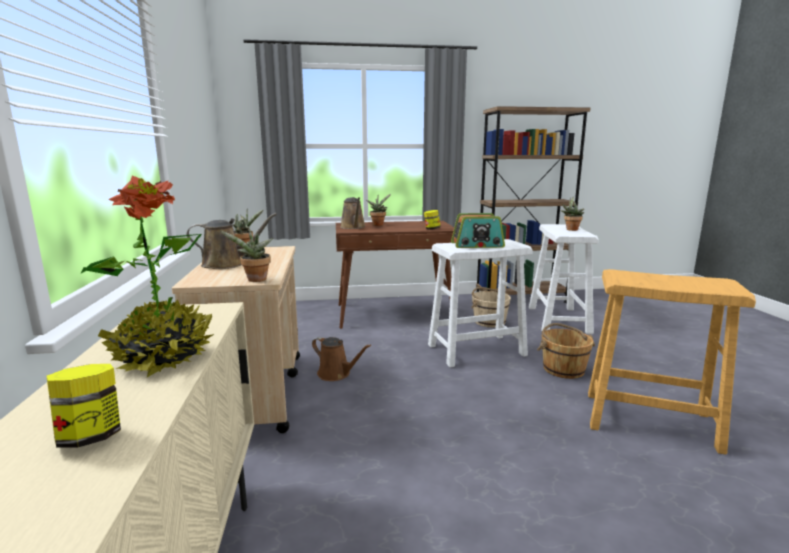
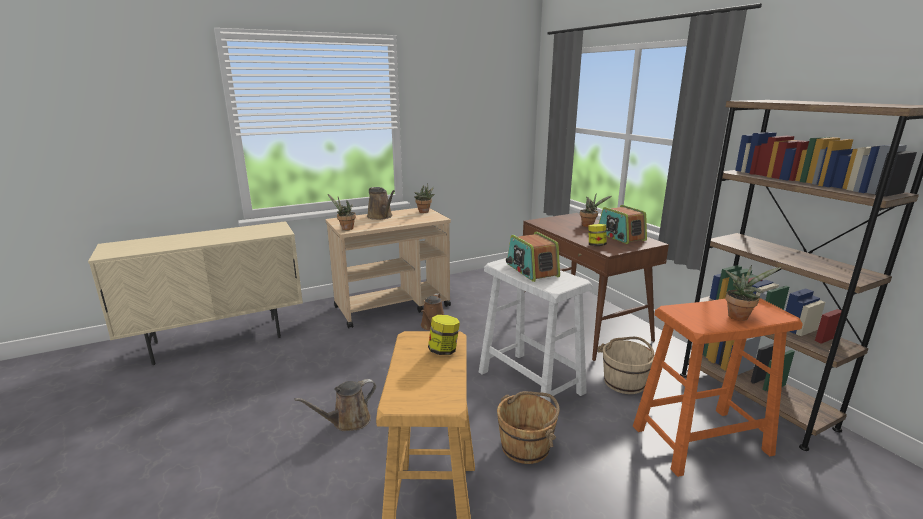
camera: 70 degrees right, 5 degrees up
(91, 437) = (153, 246): jar -> jar (444, 350)
(162, 357) = (217, 238): potted plant -> none
(353, 227) = (559, 220): brown watering can -> brown watering can (348, 421)
(416, 223) = (620, 236): none -> radio
(558, 320) = (700, 440): white stool -> orange stool

